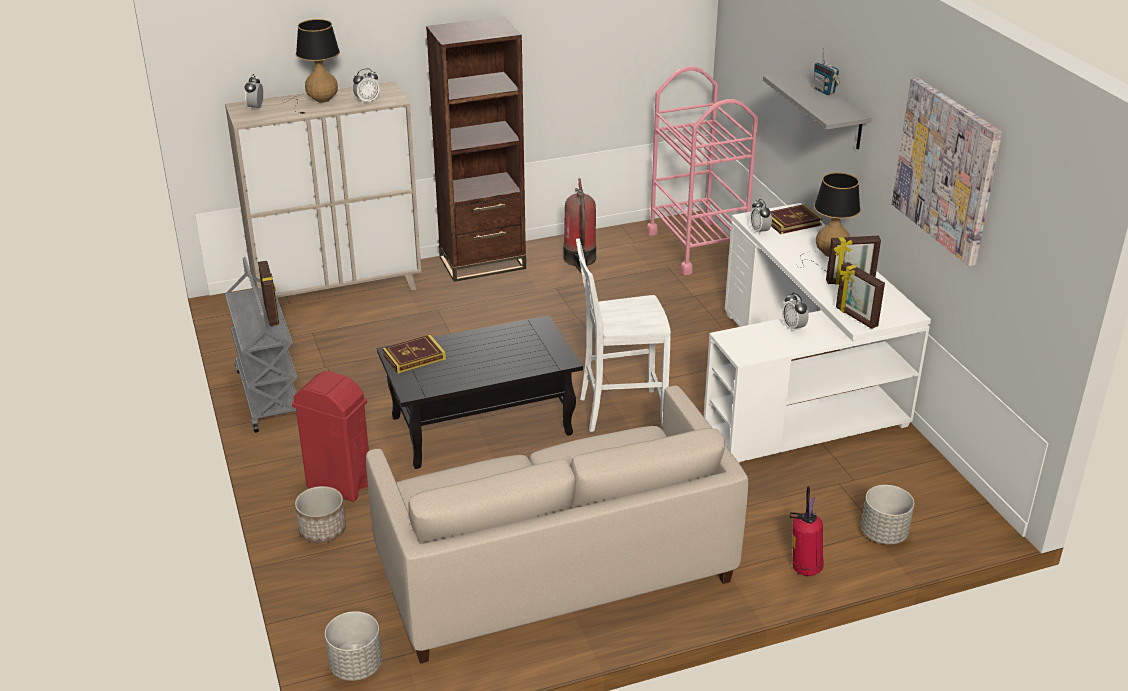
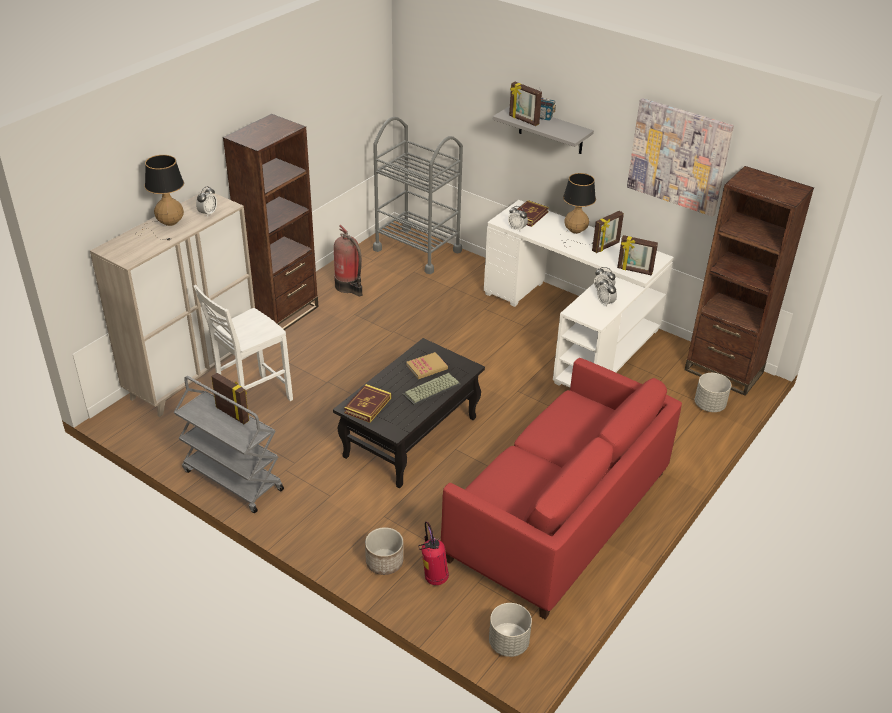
camera: 35 degrees left, 5 degrees up
(256, 108) = (122, 246): alarm clock -> alarm clock (605, 303)
(339, 484) = (359, 524): red trash can -> none
(496, 367) = (431, 390): none -> keyboard
(518, 344) = (427, 367): none -> book
(553, 569) = (558, 516): beige sofa -> red sofa
(620, 411) = (488, 389): white chair -> white chair (252, 400)
(697, 247) = (417, 250): pink cart -> grey cart
(794, 88) = (523, 120): none -> picture frame
(804, 568) = (691, 446): fire extinguisher -> fire extinguisher (434, 578)
(950, 504) = (723, 371): none -> brown bookcase

